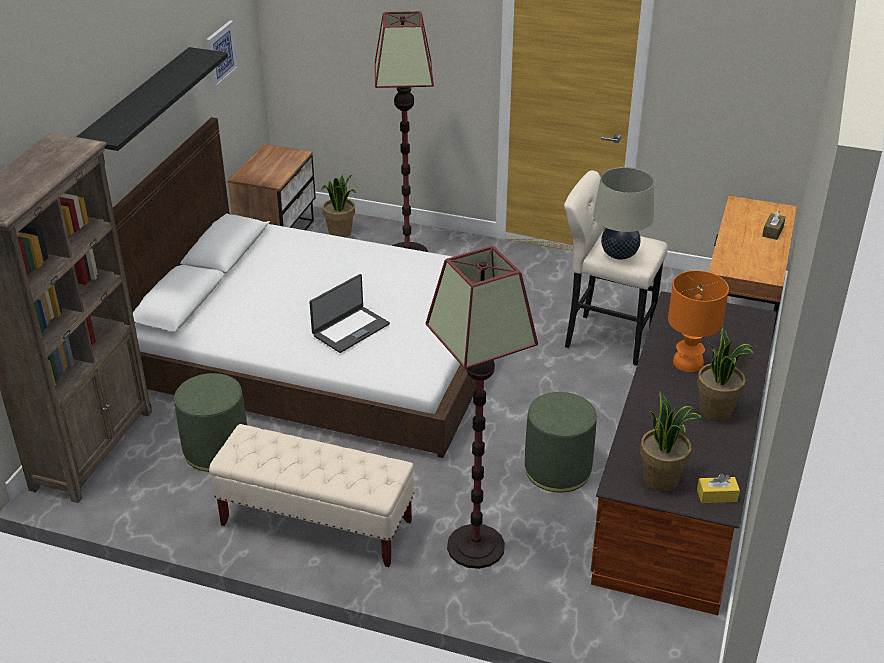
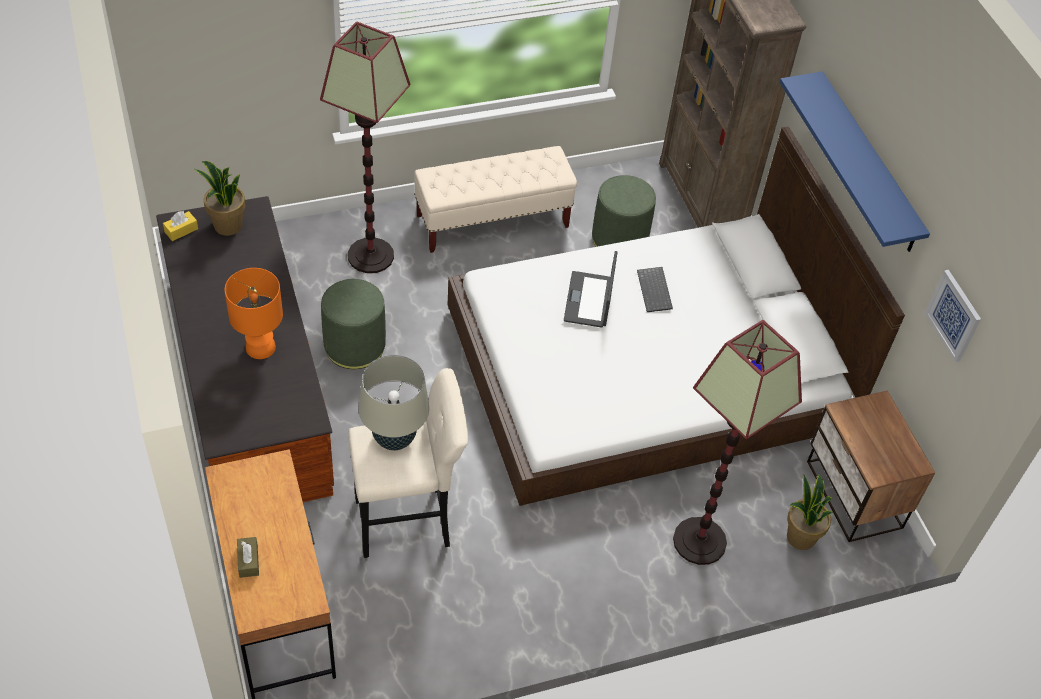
camera: 140 degrees right, 15 degrees up
(138, 107) = (868, 163): black shelf -> blue shelf
(287, 316) = (655, 291): none -> keyboard
(716, 411) = (213, 305): potted plant -> none

